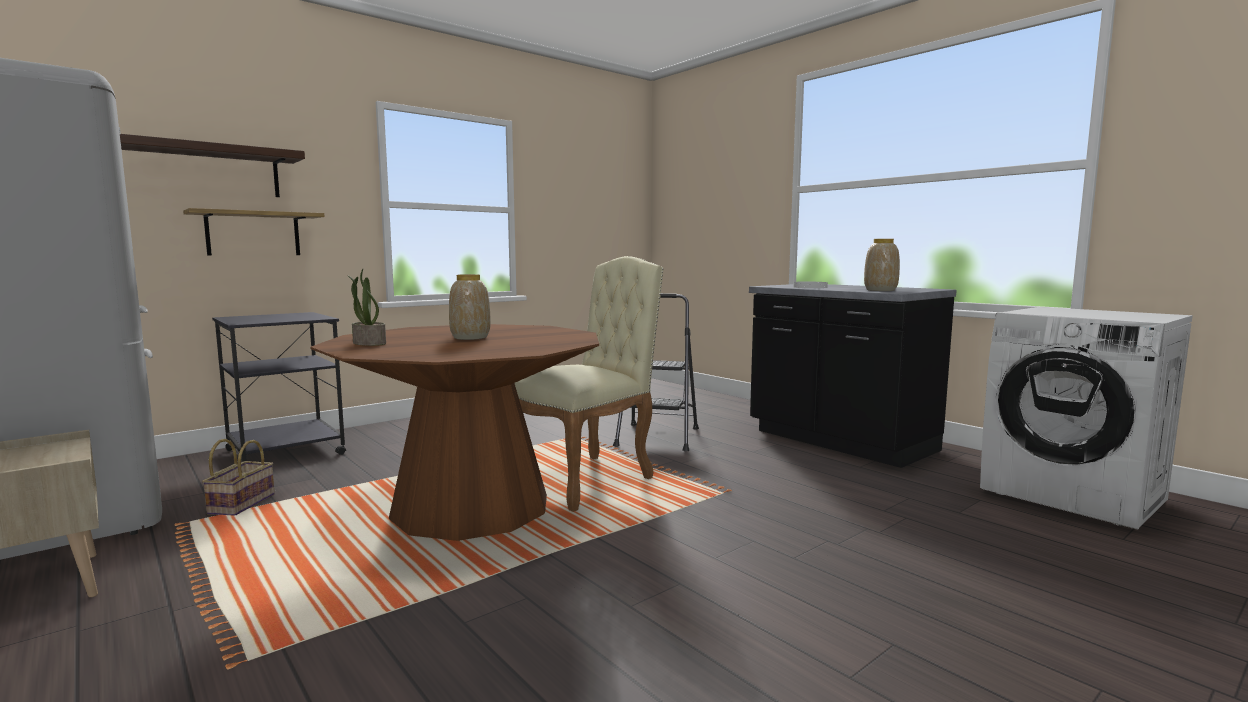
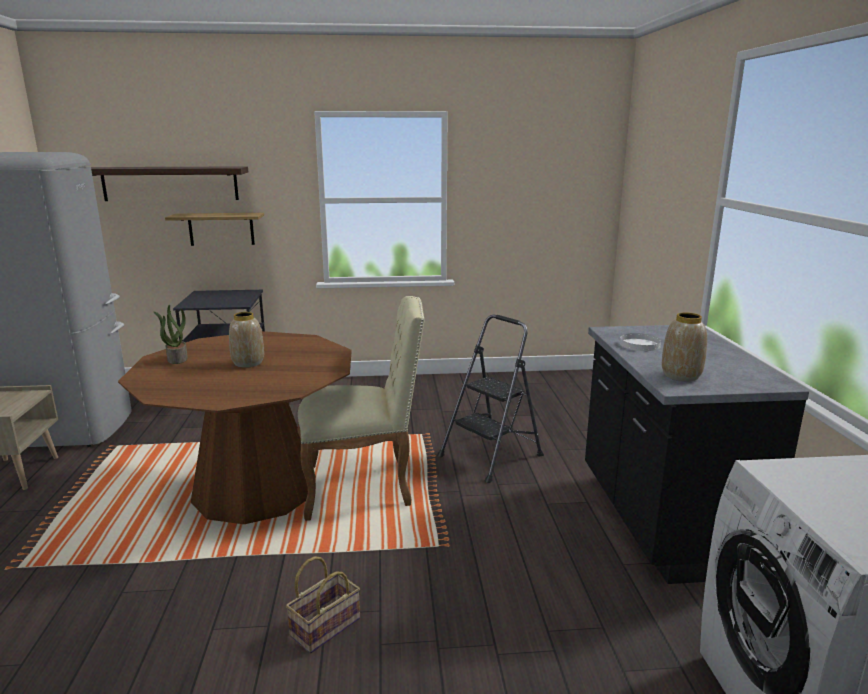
camera: 35 degrees right, 10 degrees up
(242, 503) = (155, 438): basket -> basket (326, 625)

